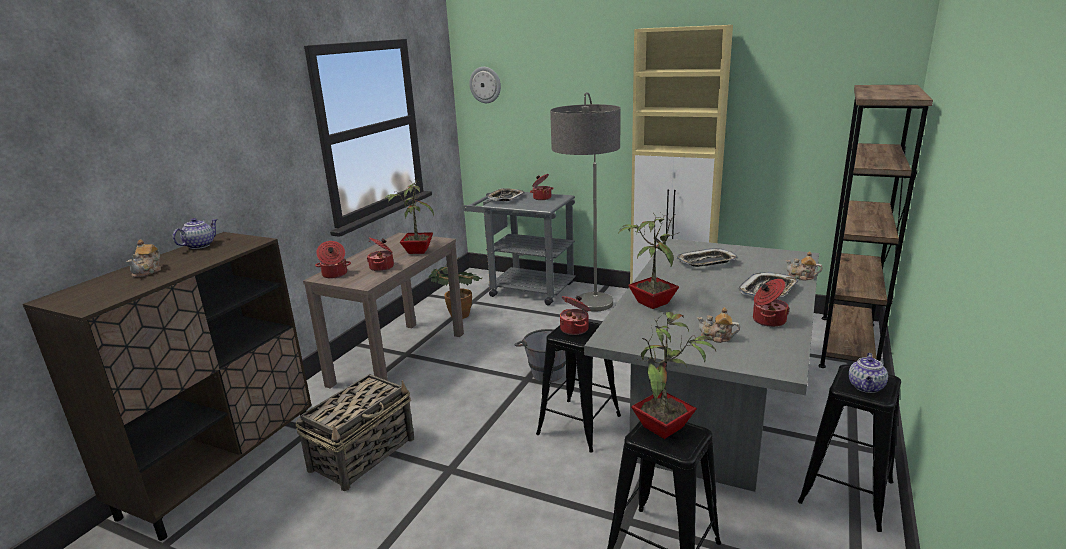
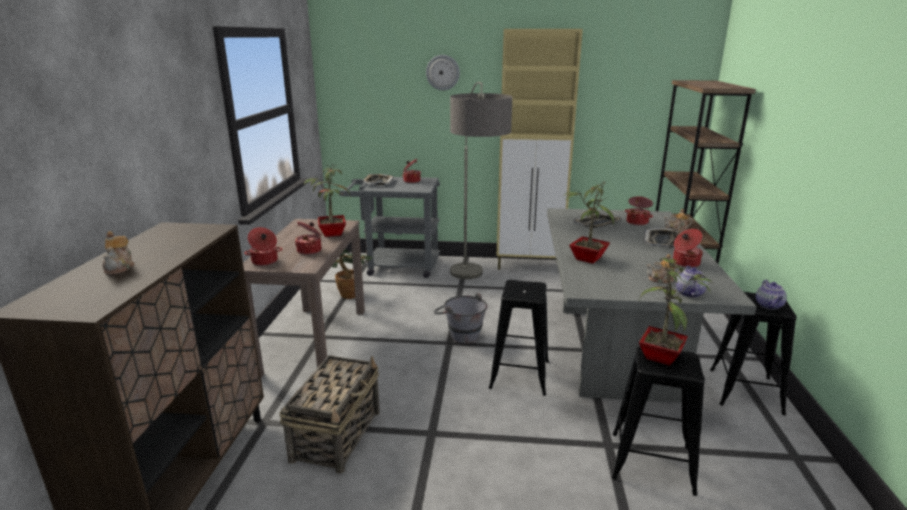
camera: 20 degrees left, 0 degrees up
(200, 245) = (151, 237): teapot -> teapot (688, 293)
(485, 85) = (349, 77): wall clock -> wall clock (443, 72)
(575, 329) = (521, 288): cooking pot -> cooking pot (637, 222)

